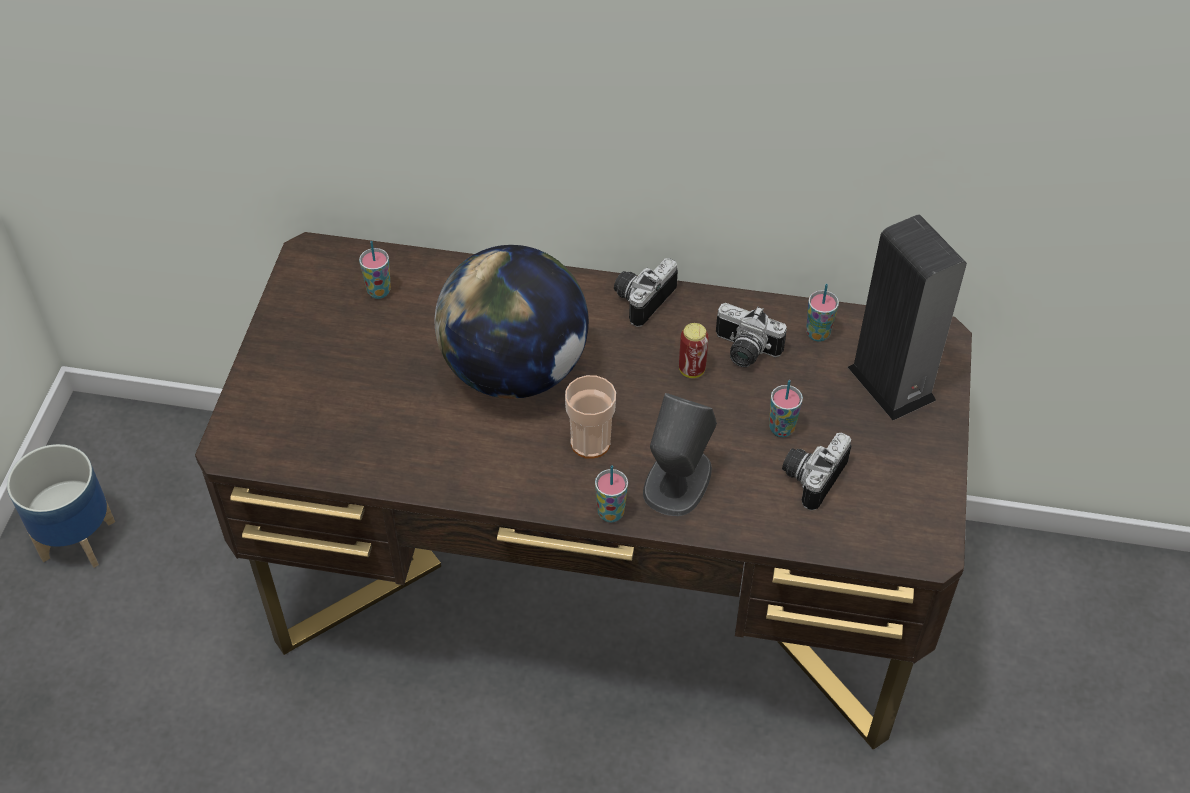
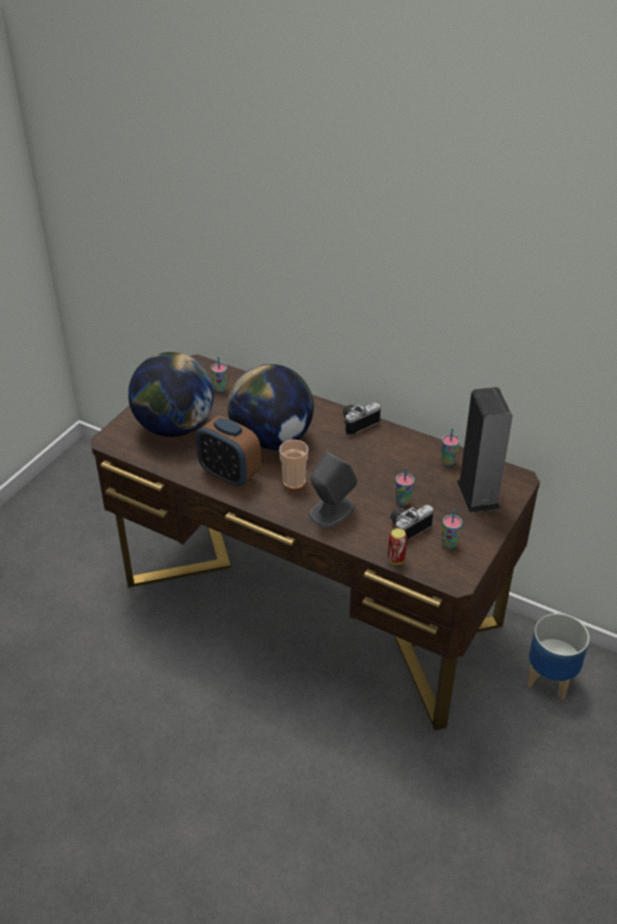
camera: 20 degrees right, 10 degrees down
(78, 539) = (51, 505): planter -> planter (550, 678)
(335, 391) = (174, 427): none -> globe
(475, 459) = (229, 474): none -> alarm clock
(610, 513) = (287, 517): cup -> cup (449, 543)
(691, 370) = (367, 462): can -> can (396, 560)
(743, 351) = (401, 460): camera -> none

